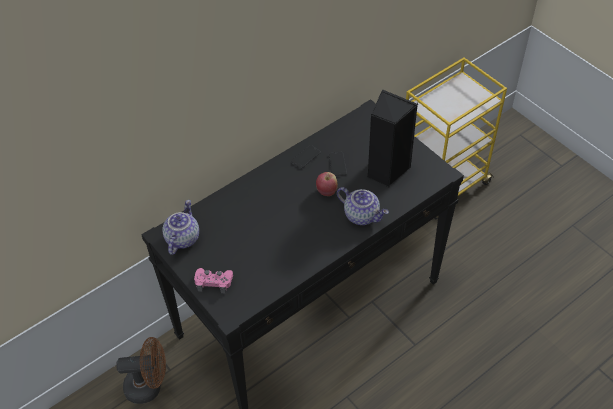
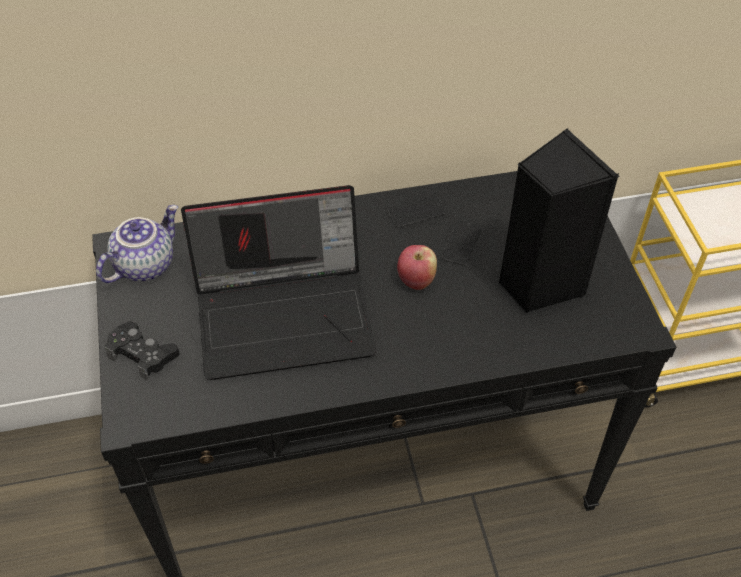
camera: 25 degrees right, 0 degrees up
(149, 386) = (82, 473): brown fan -> none
(214, 282) = (143, 354): pink game controller -> black game controller
(273, 233) = (286, 314): none -> laptop
(362, 215) = (451, 344): teapot -> none

